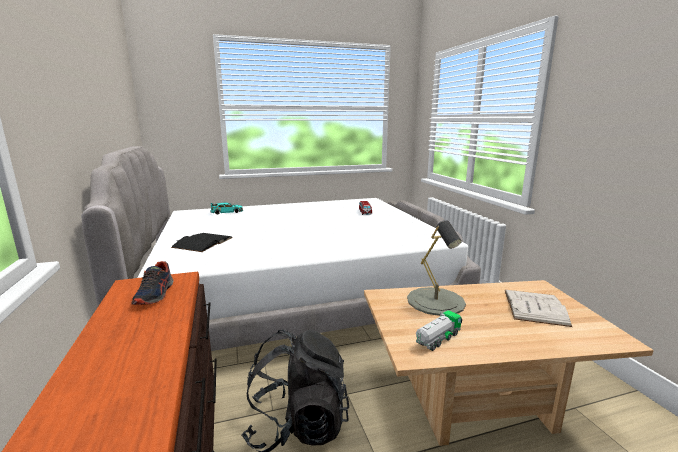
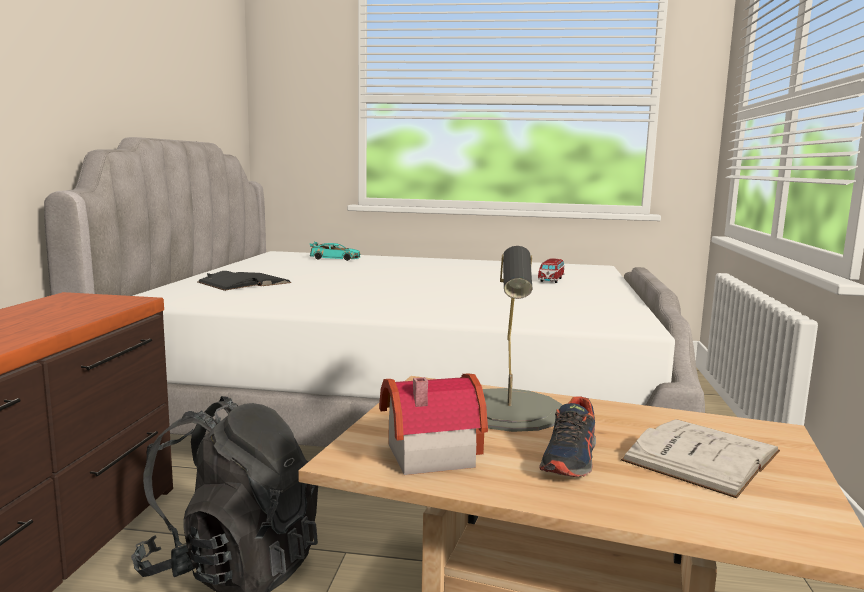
camera: 25 degrees right, 5 degrees down
(155, 294) = (74, 308): shoe -> shoe (570, 459)
(437, 339) = (426, 453): toy truck -> toy house

